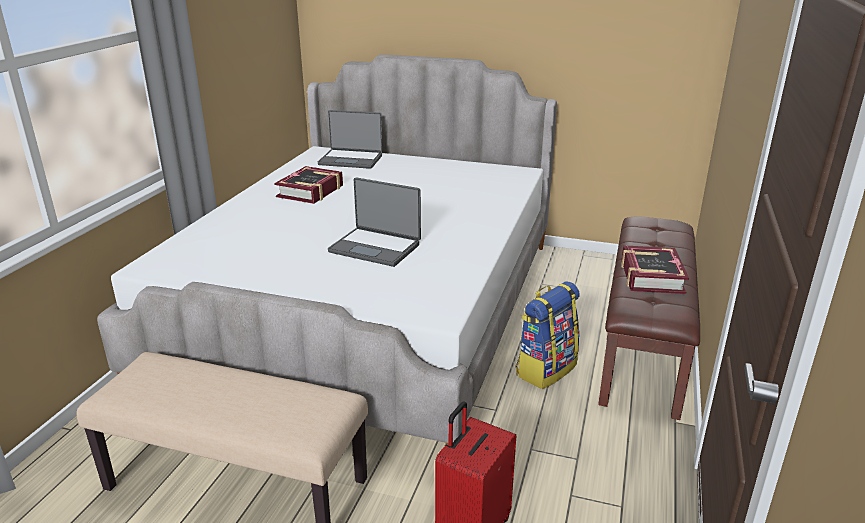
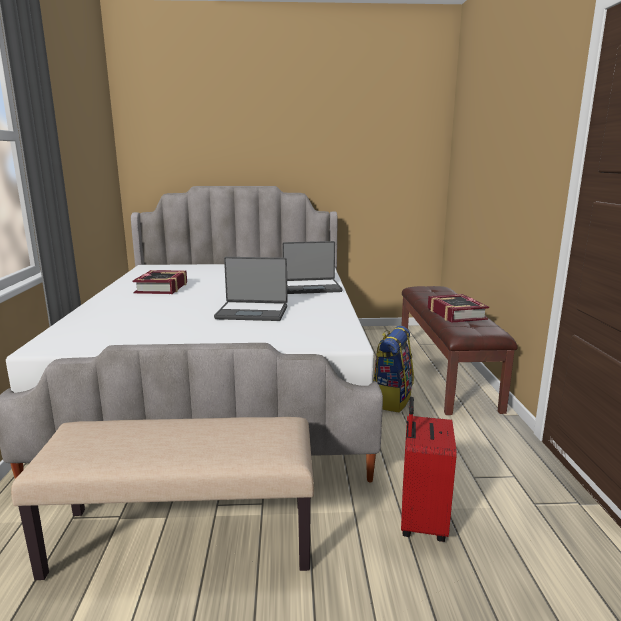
camera: 20 degrees left, 10 degrees down
(351, 160) = (179, 269): laptop -> laptop (311, 287)

